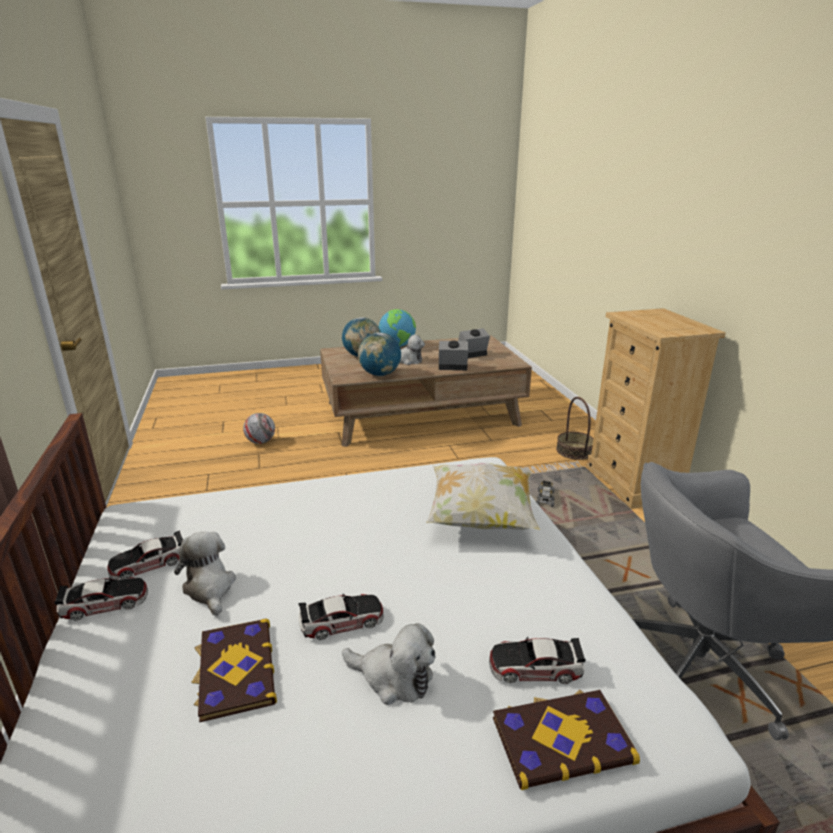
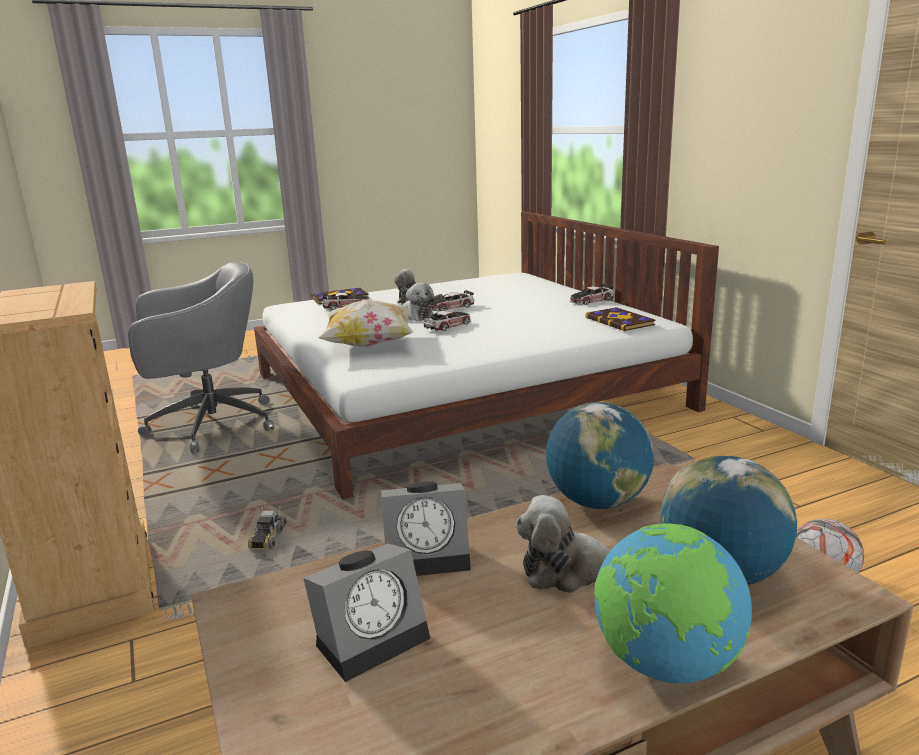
camera: 170 degrees right, 5 degrees down
(149, 563) = (594, 310): toy car -> toy car (448, 325)
(209, 588) = (540, 308): plush toy -> plush toy (415, 316)
(235, 670) = (493, 297): book -> book (620, 321)
(575, 451) = (147, 655): basket -> none

